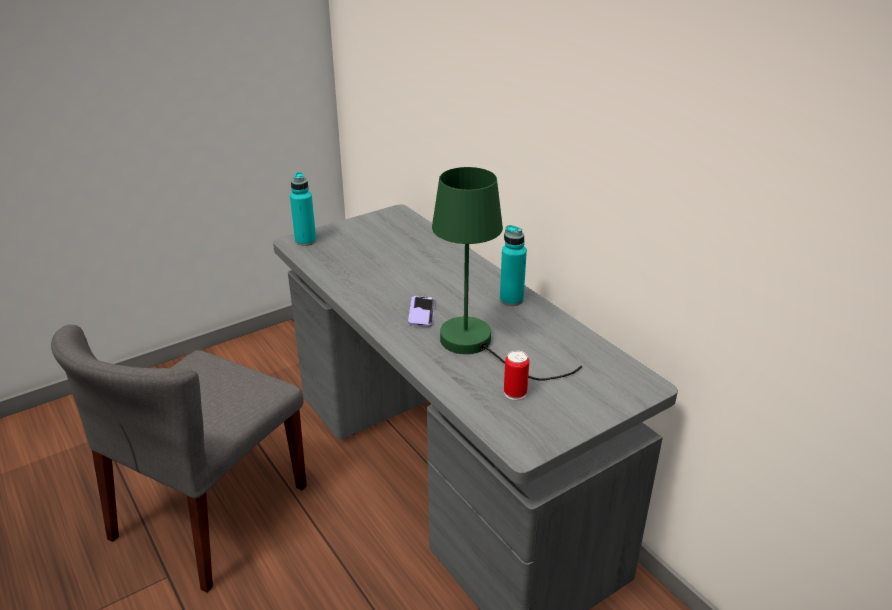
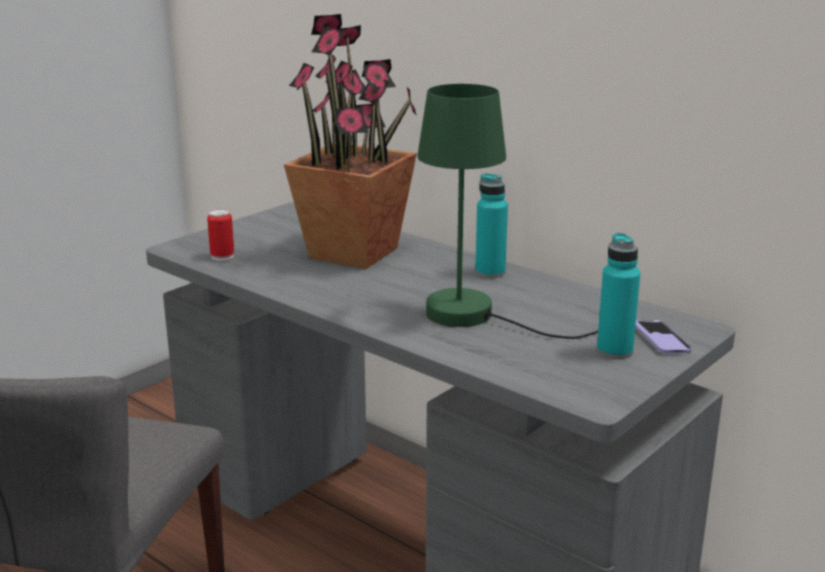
camera: 15 degrees left, 10 degrees down
(305, 241) = (190, 245): turquoise bottle -> turquoise bottle (614, 351)
(419, 264) = (355, 253): none -> potted plant
(421, 313) = (387, 295): phone -> phone (661, 339)
(515, 393) = (552, 354): can -> can (222, 256)

